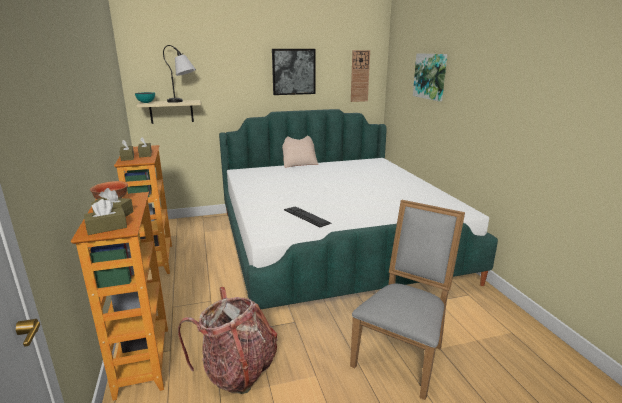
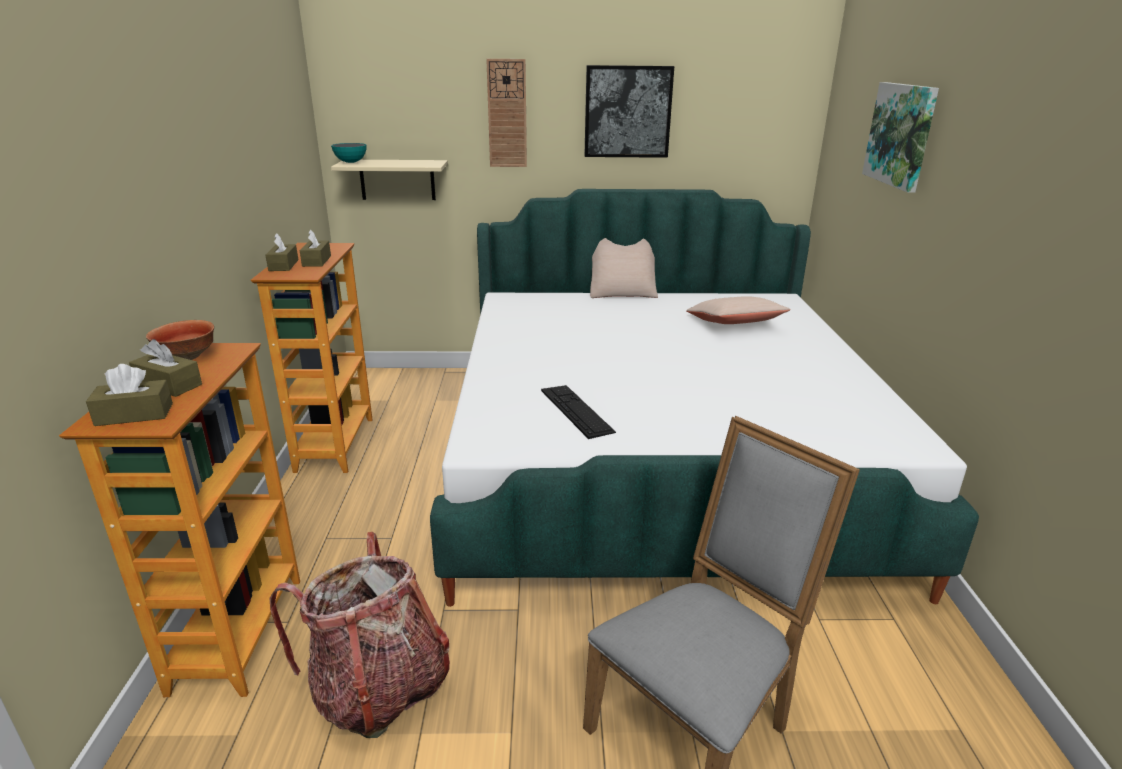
camera: 15 degrees right, 5 degrees up
(183, 102) = (413, 164): table lamp -> none
(360, 76) = (765, 124): wall clock -> wall clock (507, 114)
(361, 173) = (734, 324): none -> beige pillow

